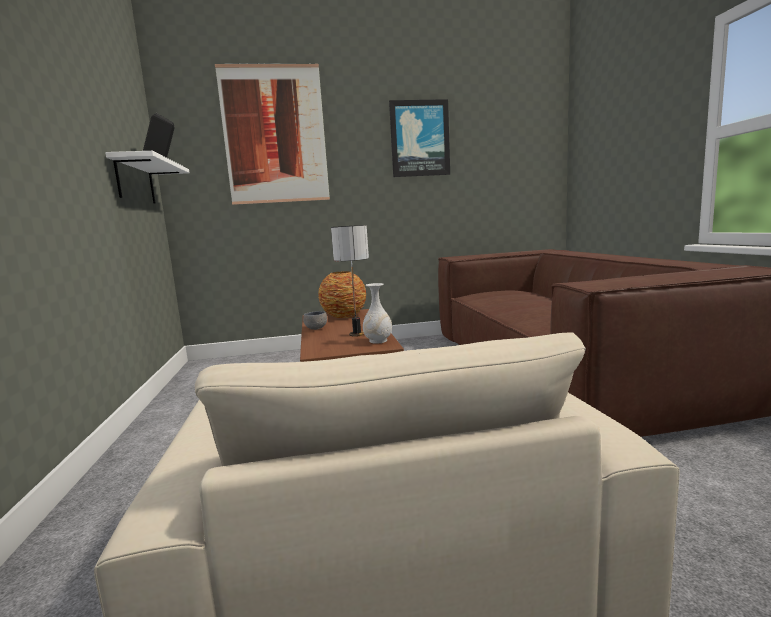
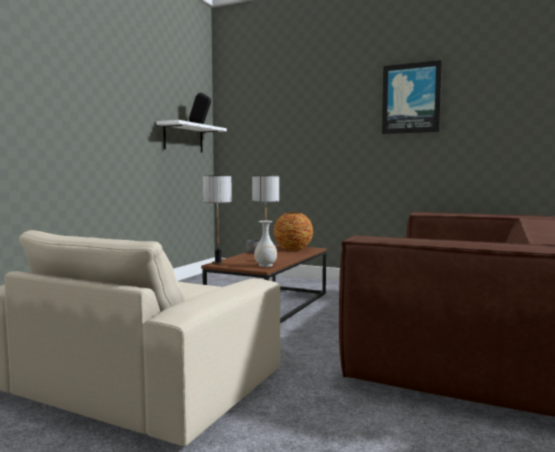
camera: 35 degrees right, 5 degrees down
(275, 134) = (289, 100): picture -> none
(314, 351) = (218, 263): none -> table lamp

